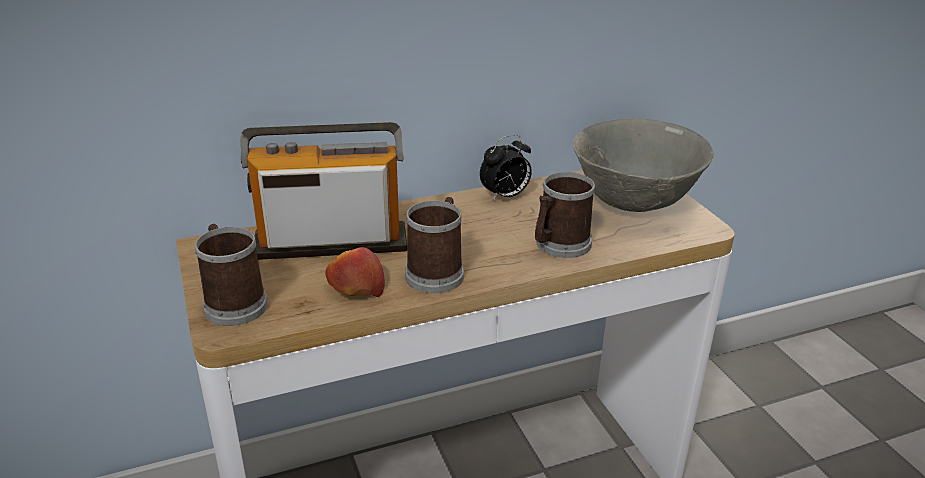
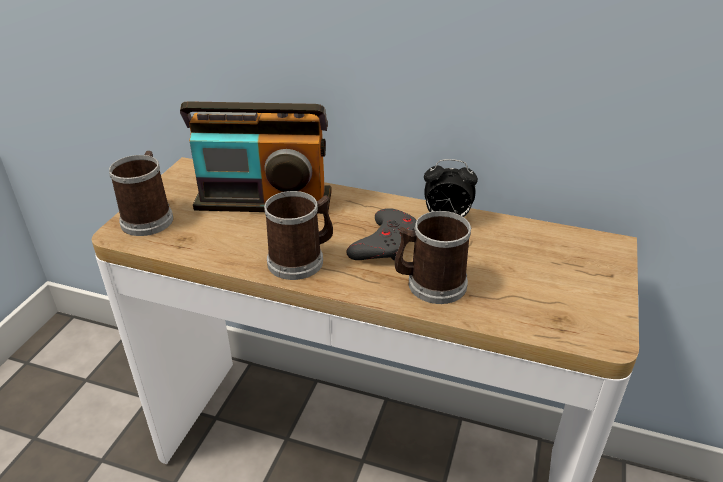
camera: 40 degrees right, 5 degrees up
(330, 243) = (264, 201): radio -> radio turned 150 degrees clockwise
(355, 287) = (232, 243): apple -> none
(485, 232) = (385, 243): none -> grey game controller
(635, 203) = (562, 278): grey bowl -> none

